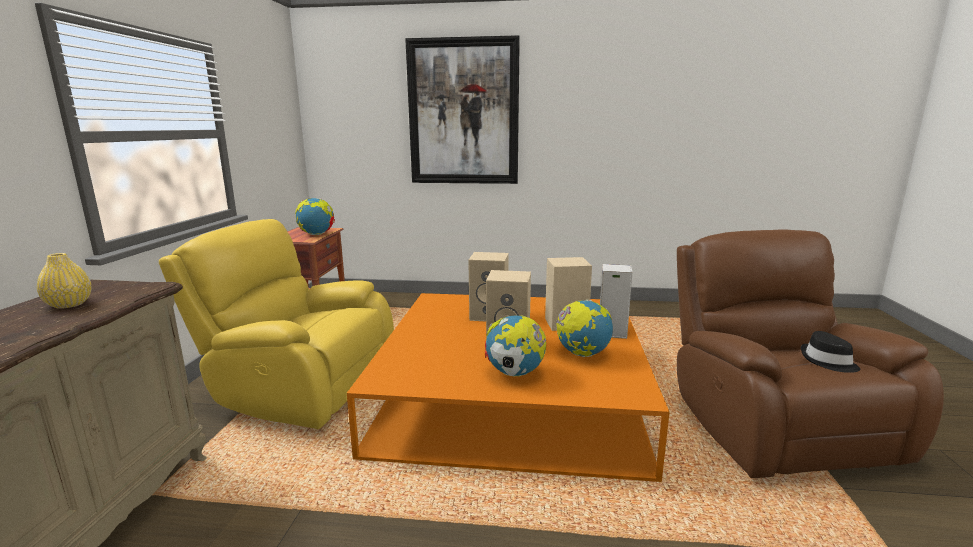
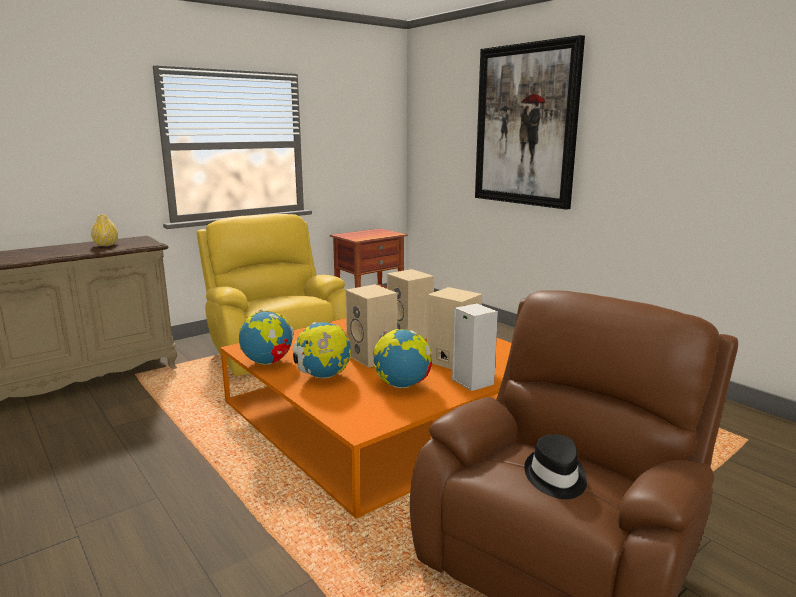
camera: 45 degrees right, 0 degrees up
(317, 234) = (374, 236): globe -> globe (268, 362)

